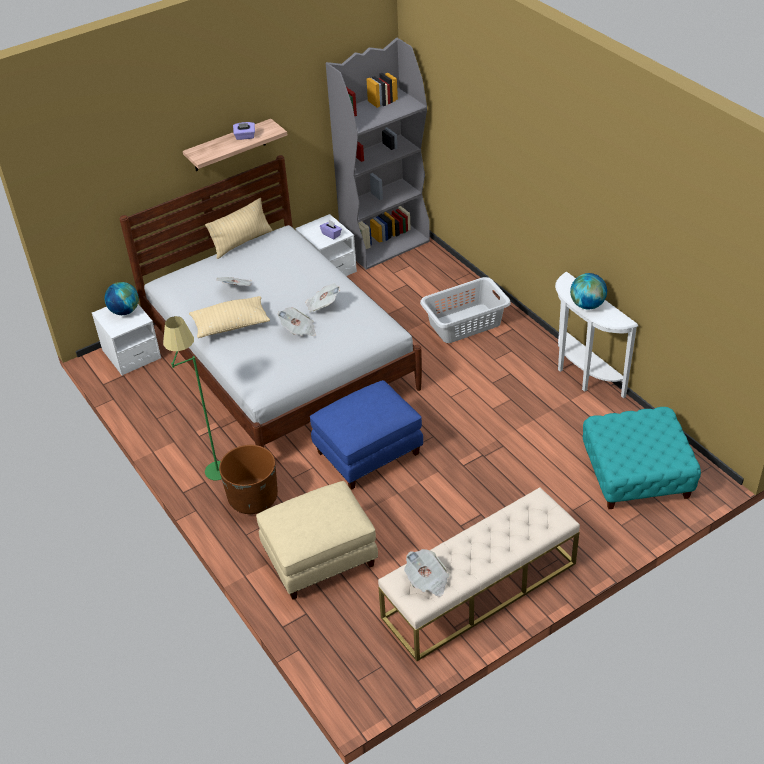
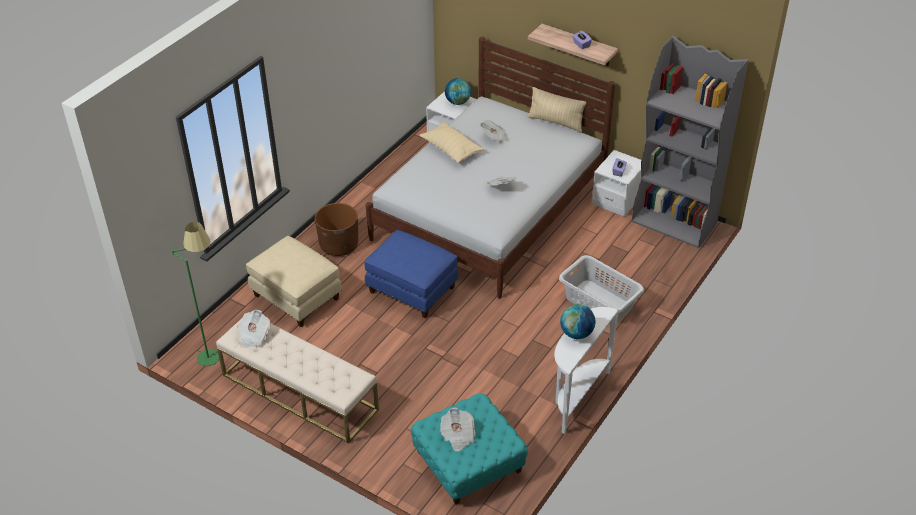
camera: 65 degrees right, 0 degrees up
(209, 465) = (361, 213): green floor lamp -> green floor lamp (213, 350)
(298, 330) = (464, 184): newspaper -> newspaper (458, 436)

